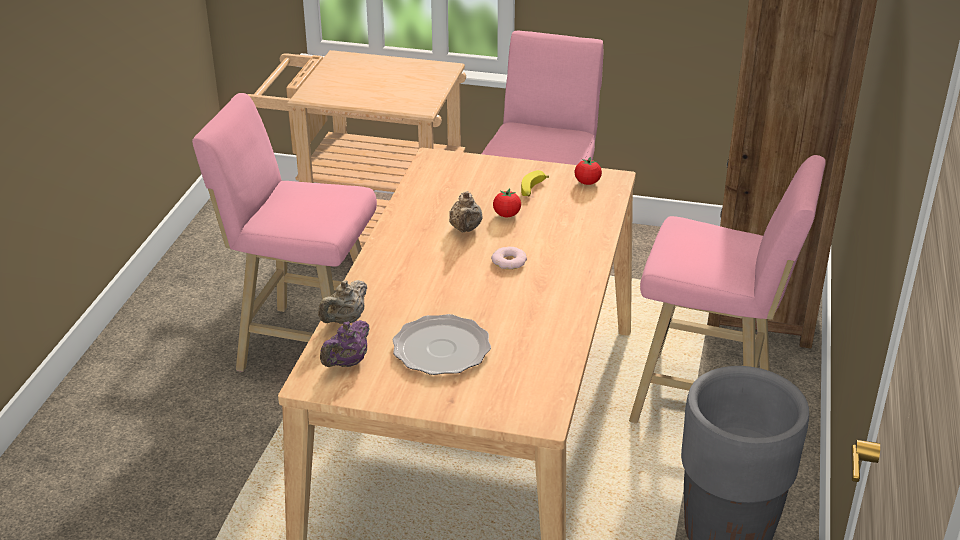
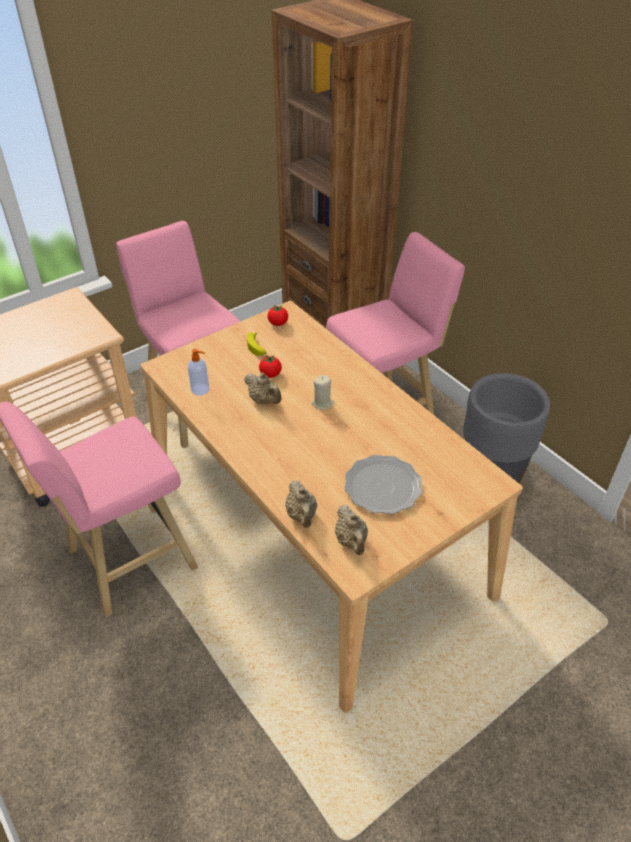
camera: 50 degrees left, 10 degrees up
(347, 363) = (351, 541): purple teapot -> beige teapot
(431, 191) = (201, 390): none -> soap dispenser
(509, 262) = (322, 403): donut -> beige candle

